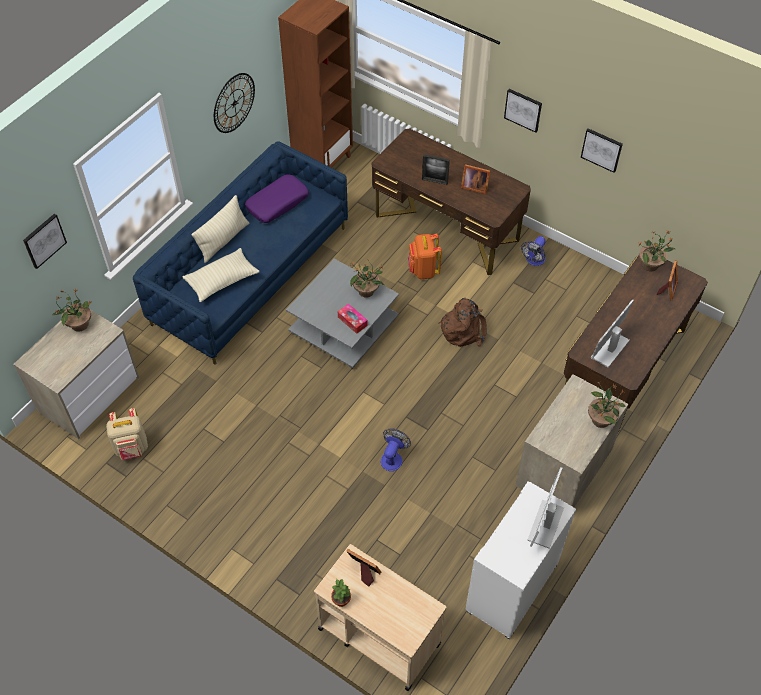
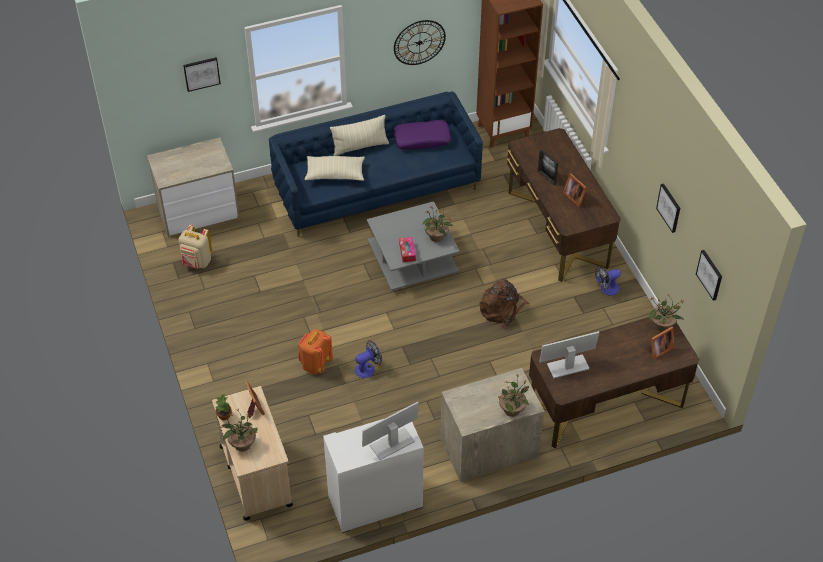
camera: 35 degrees right, 5 degrees down
(79, 324) = (207, 151): potted plant -> potted plant (242, 444)
(423, 270) = (509, 251): orange backpack -> orange backpack (315, 364)
(523, 109) = (632, 147): picture -> picture (710, 274)

